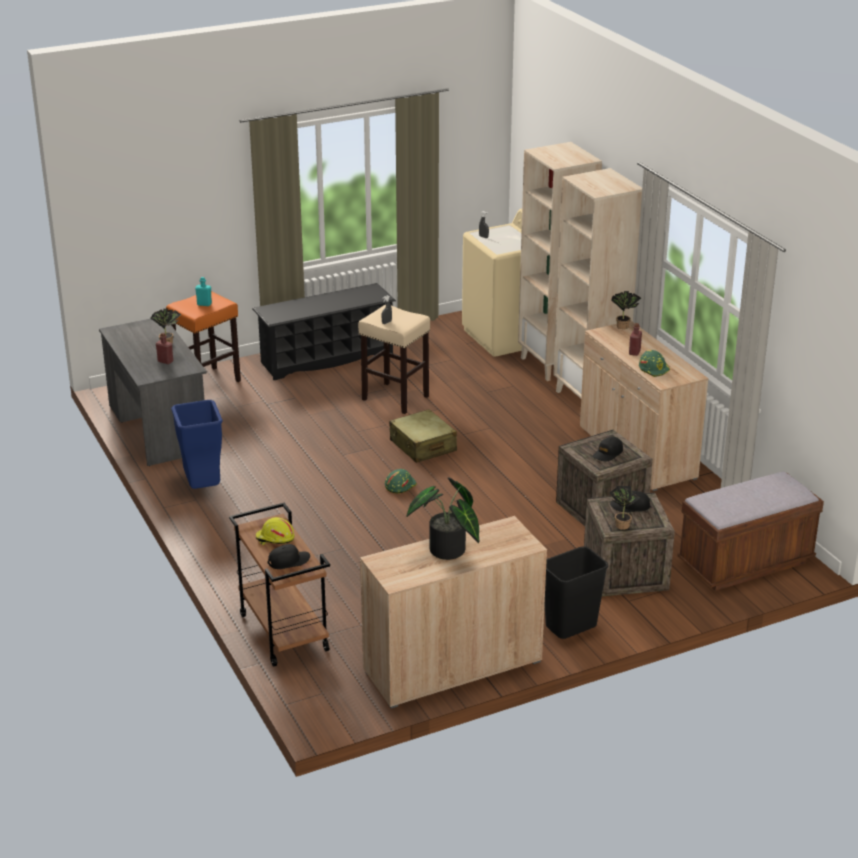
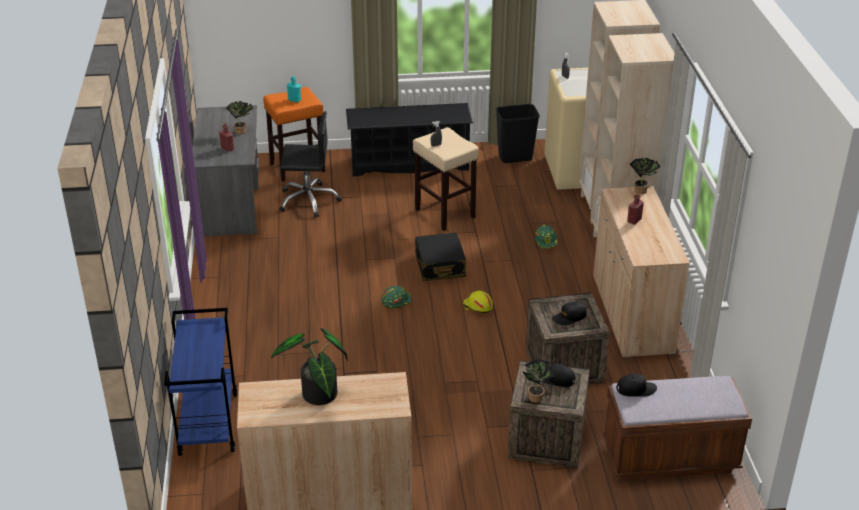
camera: 20 degrees right, 5 degrees up
(202, 488) = (231, 267): blue trash can -> none
(242, 411) = (309, 200): none -> black office chair
(275, 538) = (201, 341): yellow hard hat -> yellow hard hat (477, 307)
(282, 632) = (208, 423): brown cart -> blue cart
(288, 561) = (197, 367): black cap -> black cap (636, 389)
(423, 446) = (440, 266): beige suitcase -> black suitcase
(571, 627) = (461, 484): black trash can -> black trash can (515, 158)
(654, 369) = (641, 242): green hard hat -> green hard hat (546, 241)

